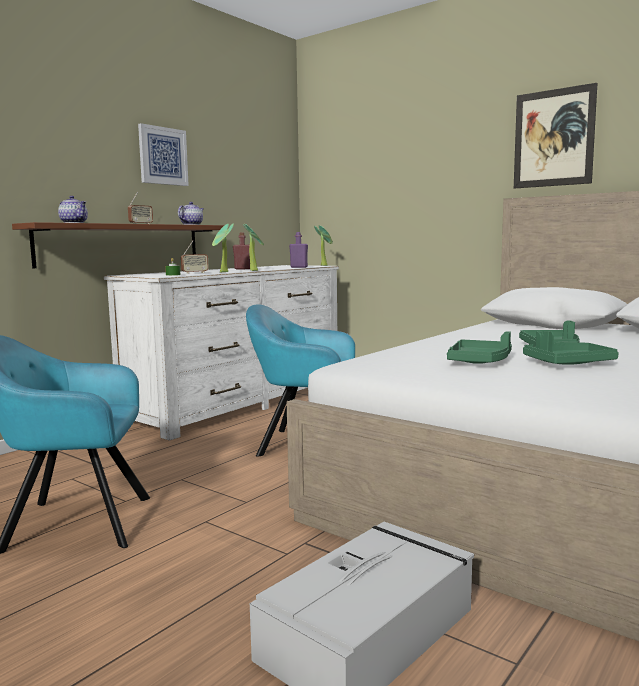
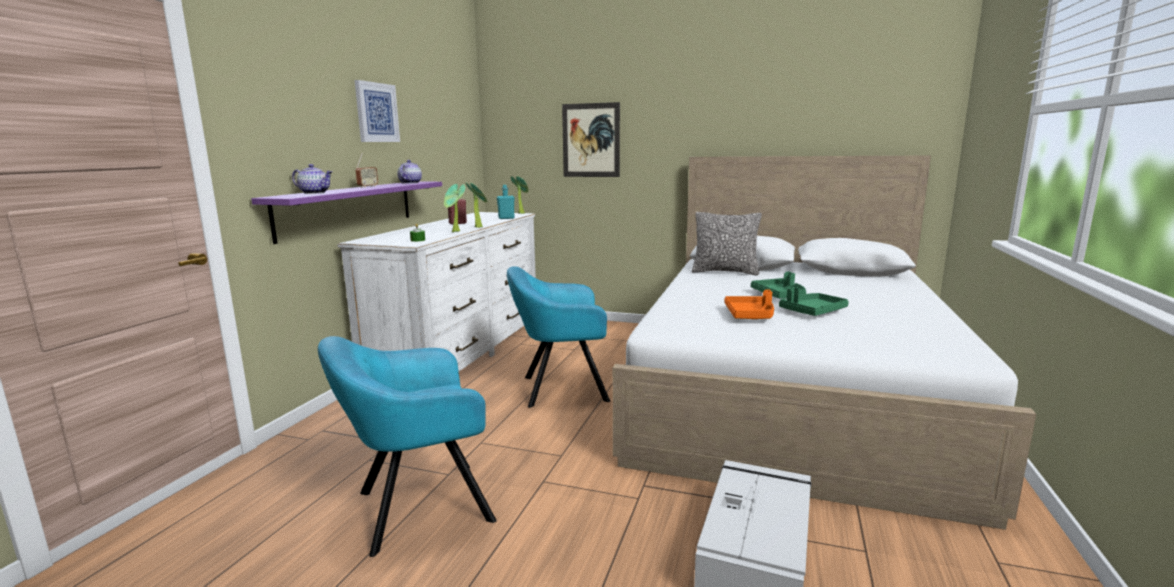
camera: 20 degrees left, 5 degrees up
(122, 244) = (348, 208): brown shelf -> purple shelf
(195, 273) = (430, 235): radio -> none
(299, 267) = (506, 218): purple bottle -> turquoise bottle
(480, 361) = (750, 315): green tray -> orange tray
(519, 328) = (725, 272): none -> pillow
(553, 138) = (729, 107): picture -> picture (591, 140)

